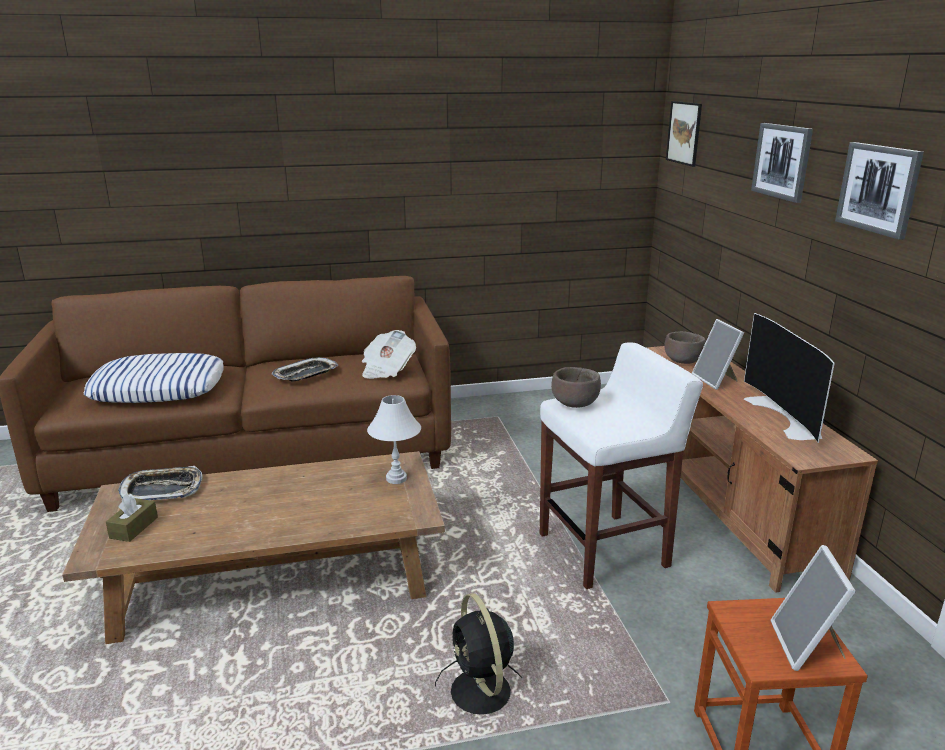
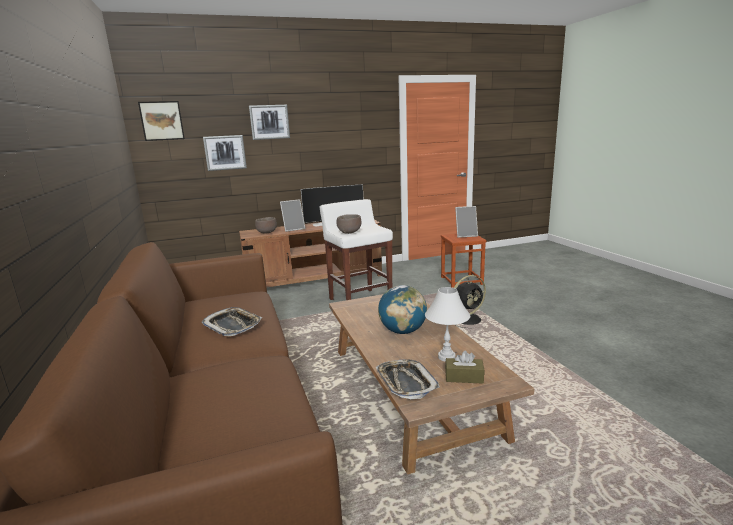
camera: 95 degrees left, 5 degrees down
(159, 388) = (240, 401): pillow -> none
(283, 500) = (403, 331): none -> globe
(386, 369) = (233, 298): newspaper -> none
(396, 478) = (366, 304): white table lamp -> white table lamp (446, 357)
(878, 189) = (332, 122): picture -> picture (225, 152)

